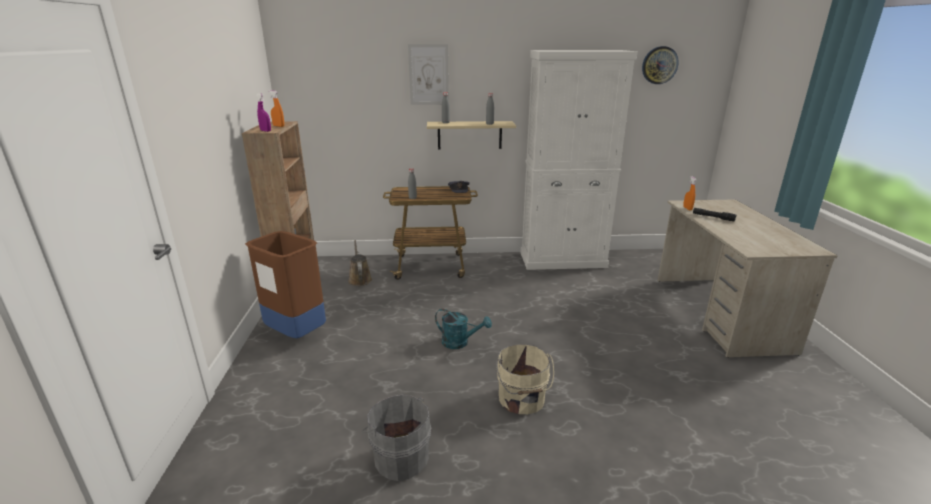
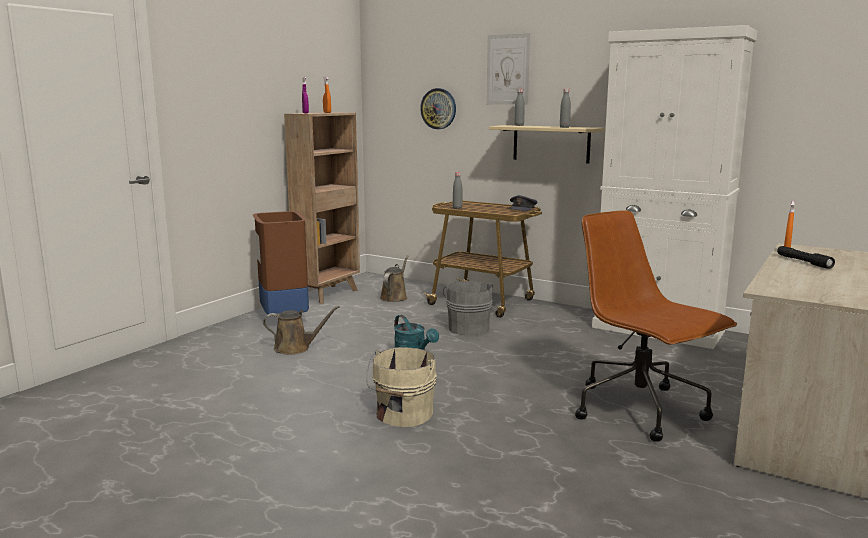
camera: 35 degrees right, 10 degrees down
(351, 364) = (295, 348): none -> brown watering can
(400, 456) = (241, 411): grey bucket -> grey bucket (468, 327)
(638, 333) = (640, 411): none -> brown office chair
(659, 65) = (826, 50): wall clock -> wall clock (438, 108)

